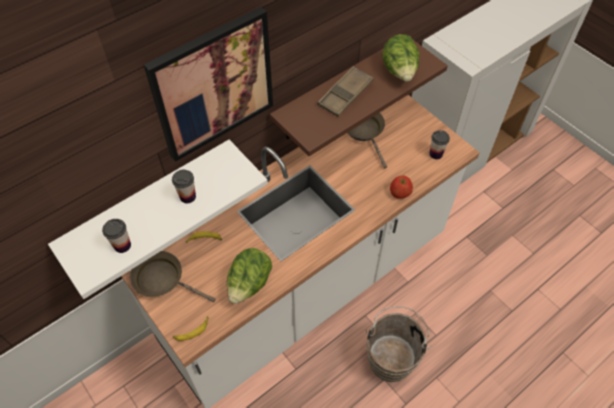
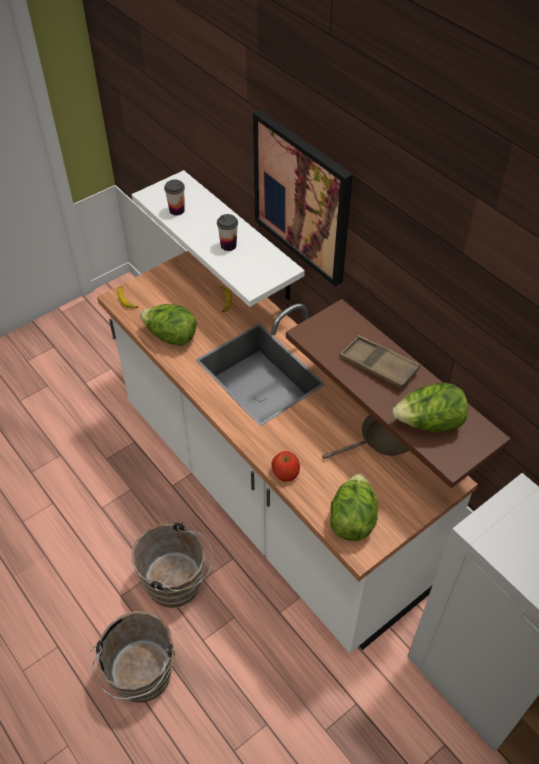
camera: 90 degrees right, 5 degrees down
(163, 279) = (182, 276): brown frying pan -> none
(436, 154) = (352, 519): cup -> lettuce
(473, 379) = (141, 679): none -> brown bucket

